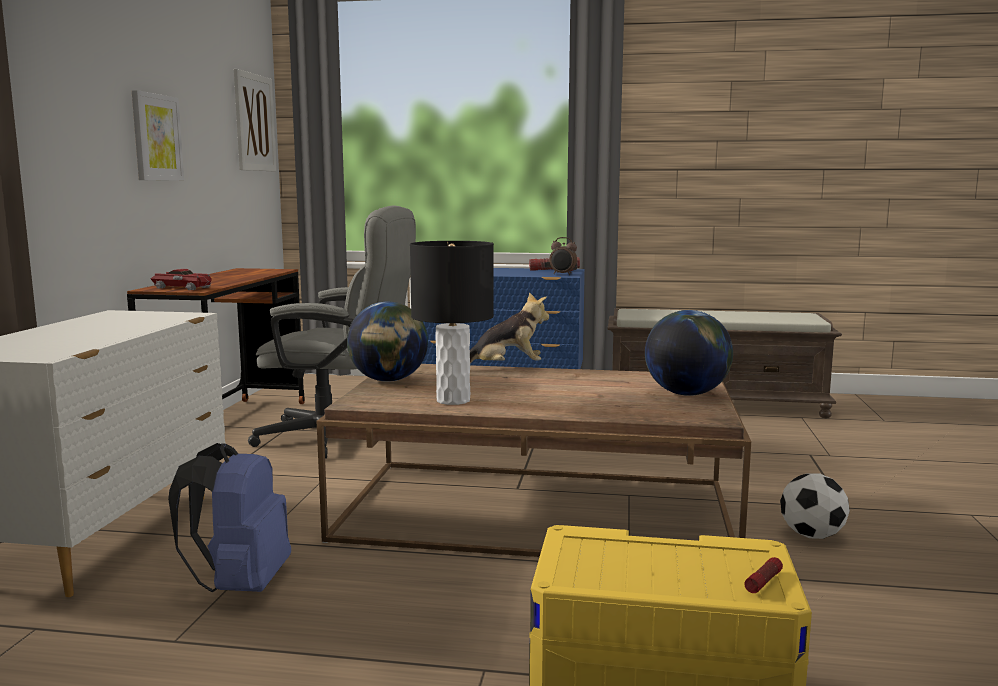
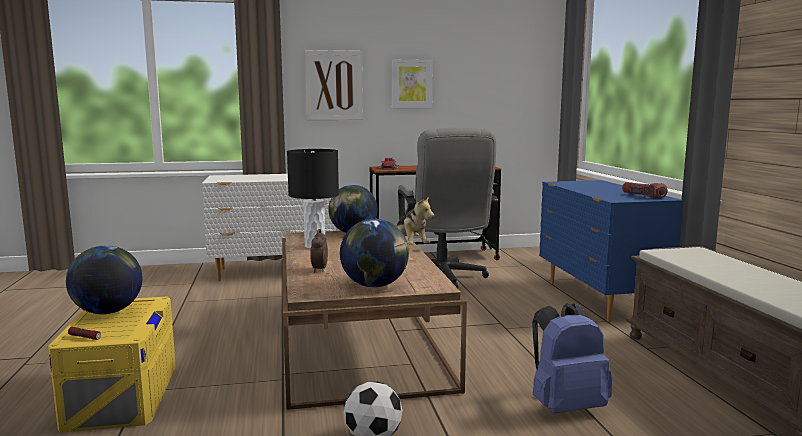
camera: 70 degrees right, 0 degrees up
(240, 585) = (234, 300): blue backpack -> blue backpack (565, 406)
(254, 123) = (531, 67): picture -> picture (334, 85)
(563, 274) = (622, 198): alarm clock -> alarm clock (319, 270)
(624, 570) = (107, 312): none -> globe

